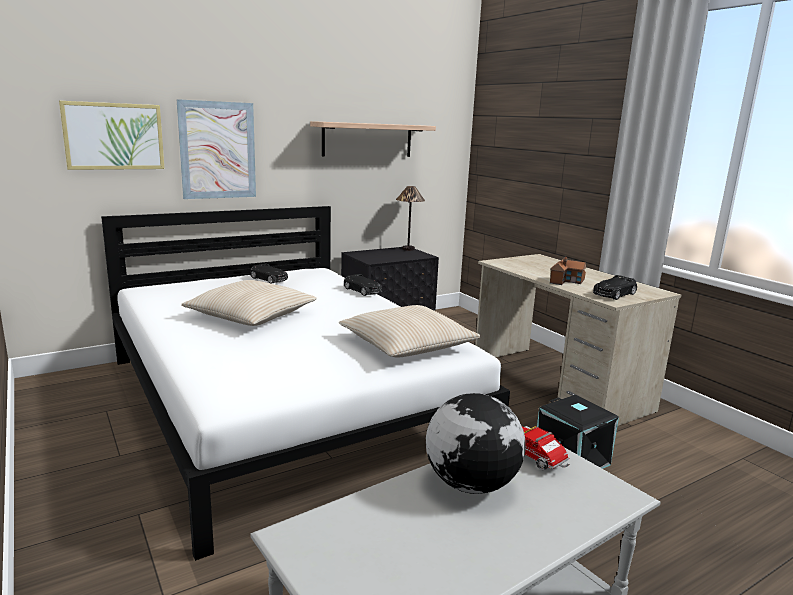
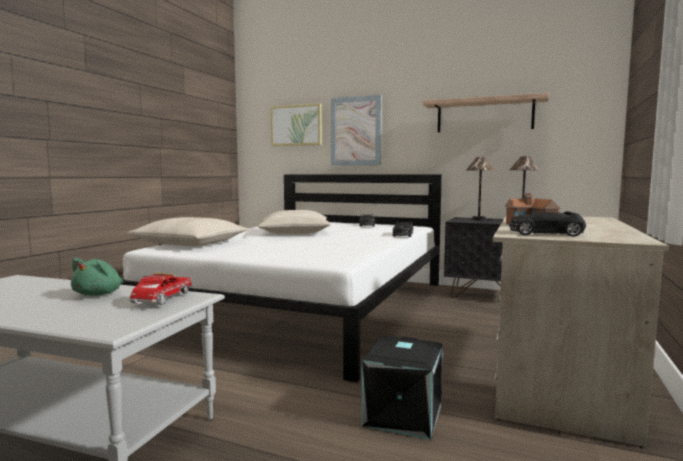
camera: 55 degrees right, 10 degrees down
(374, 253) = (478, 219): none -> table lamp
(407, 345) = (317, 253): beige pillow -> beige pillow (190, 244)
(471, 483) = (99, 294): globe -> green plush toy

